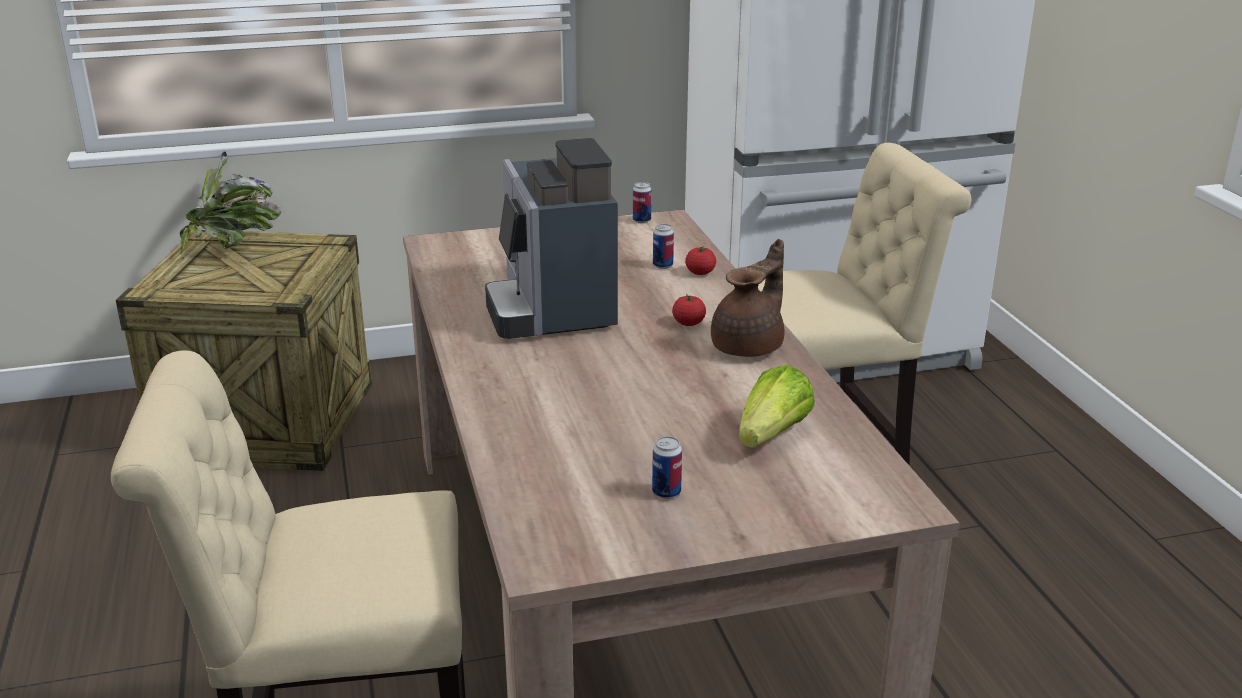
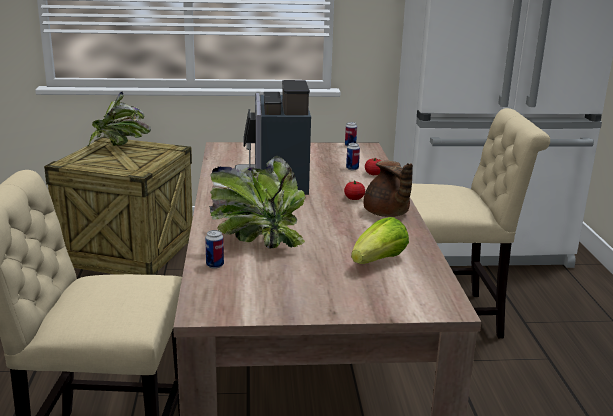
camera: 10 degrees right, 5 degrees down
(571, 420) = (257, 240): none -> potted plant
(666, 492) = (297, 283): can -> can (215, 265)
(750, 346) = (386, 214): brown teapot -> brown teapot turned 105 degrees clockwise

